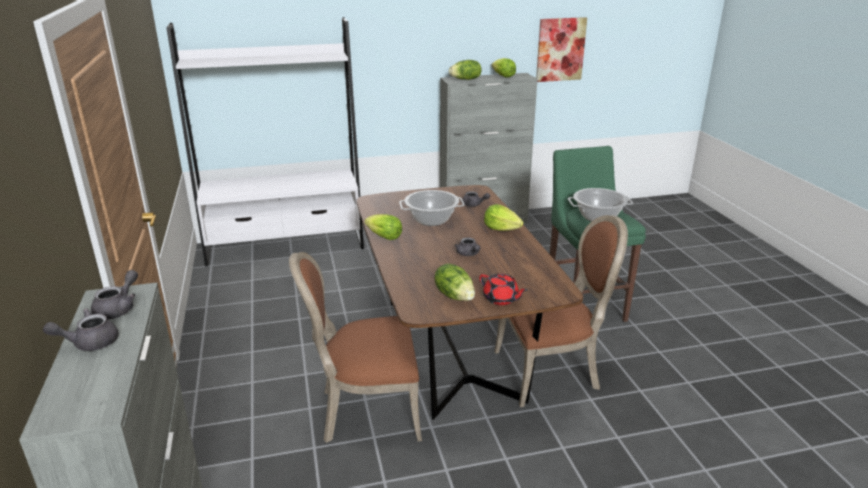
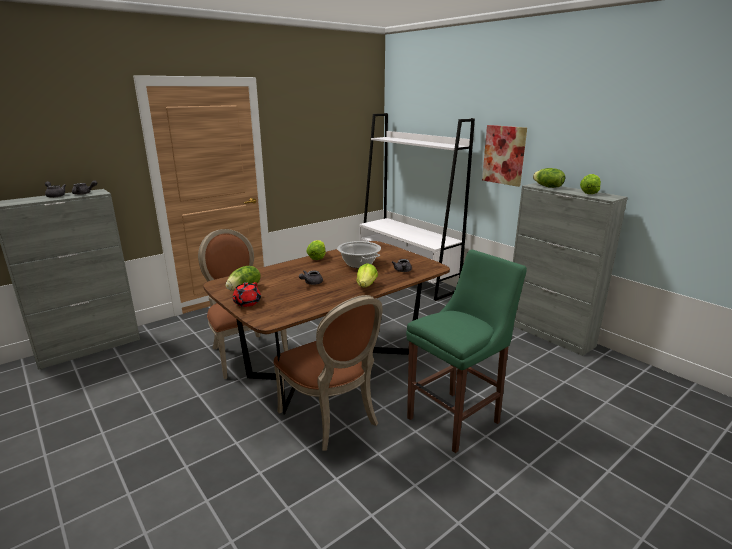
camera: 65 degrees right, 5 degrees down
(560, 49) = (682, 179): picture -> picture (504, 155)
(597, 217) = (448, 322): cooking pot -> none

